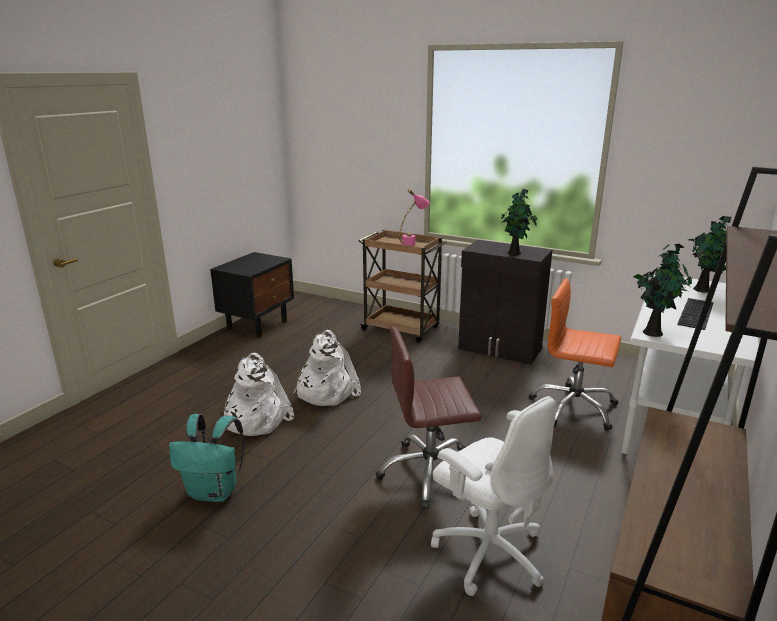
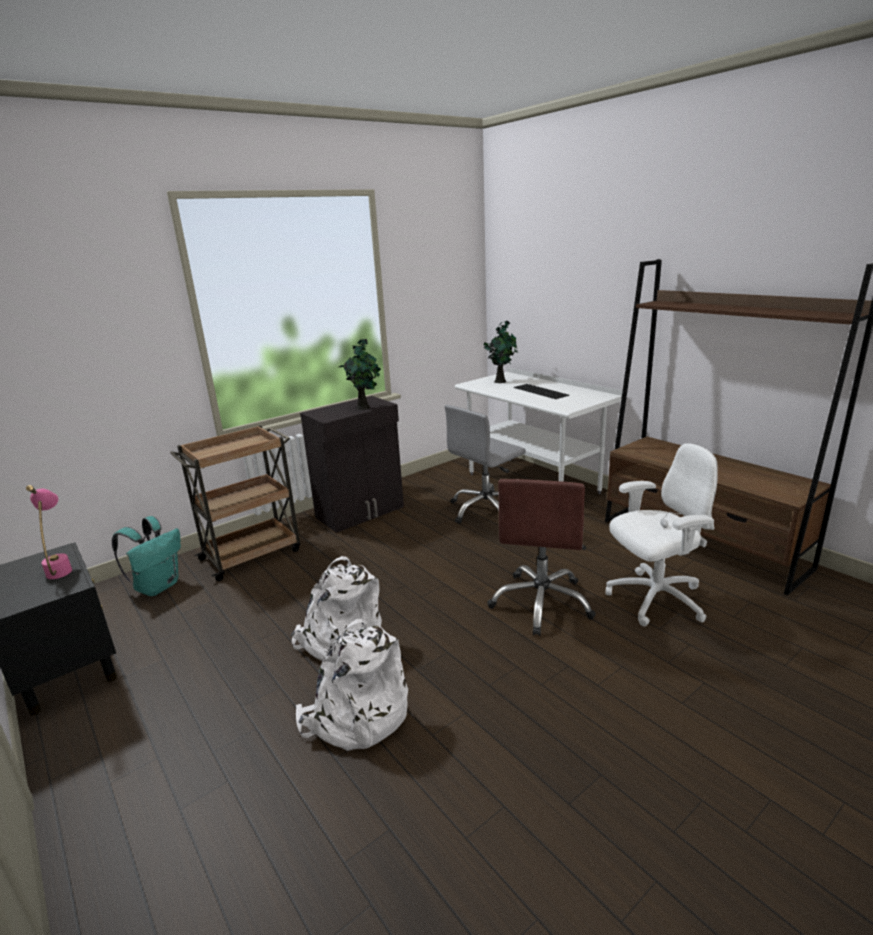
camera: 65 degrees left, 0 degrees up
(215, 492) = (506, 779): turquoise backpack -> turquoise backpack (158, 586)
(413, 243) = (239, 443): pink table lamp -> pink table lamp (60, 567)
(573, 408) = (486, 510): orange office chair -> grey office chair
(653, 332) = (564, 406): potted plant -> none

